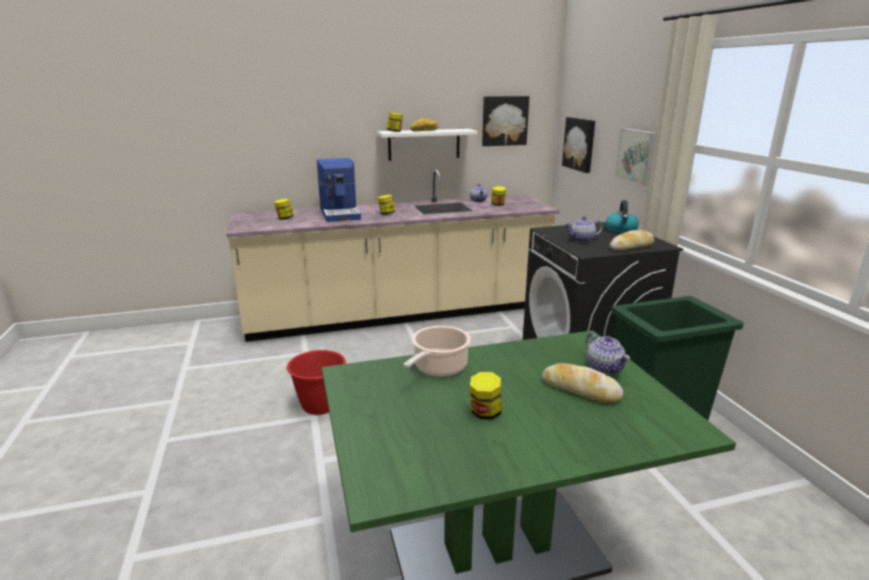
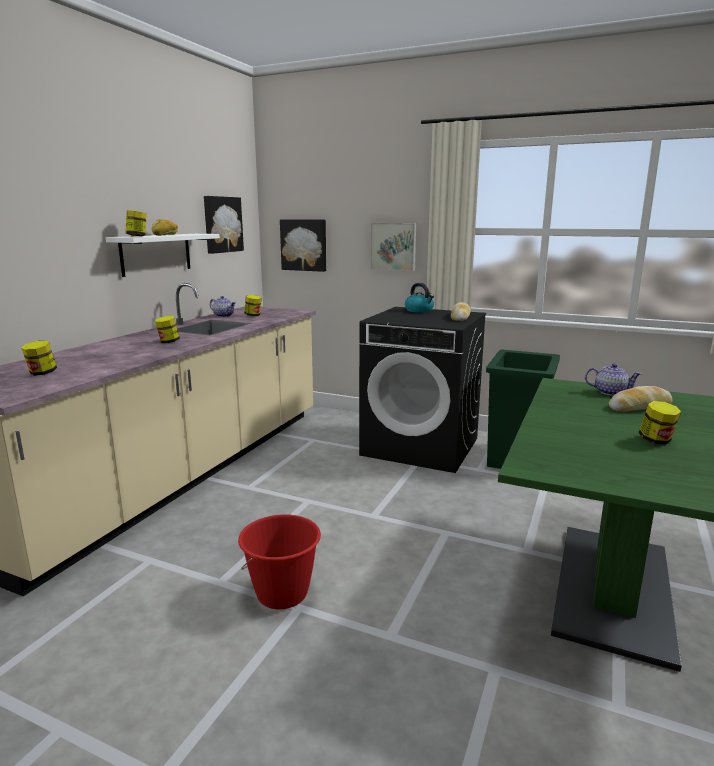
camera: 50 degrees left, 5 degrees down
(340, 213) = (108, 353): coffee machine -> none
(438, 368) = (557, 432): cooking pot -> none
(582, 240) = (421, 320): teapot -> none

